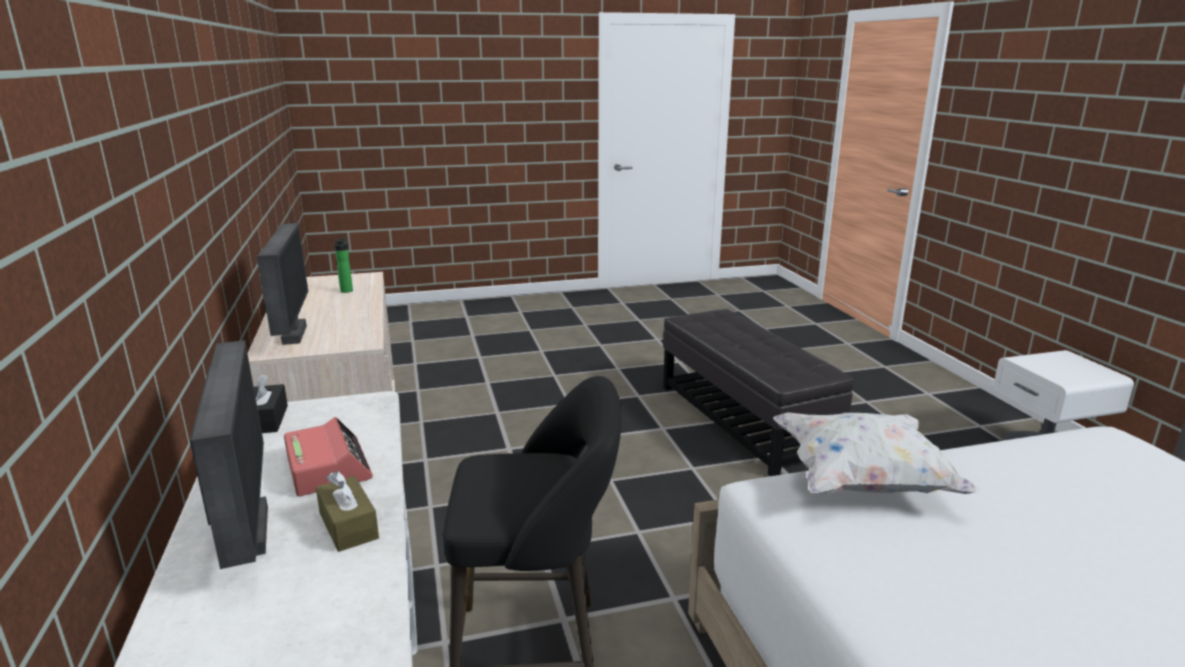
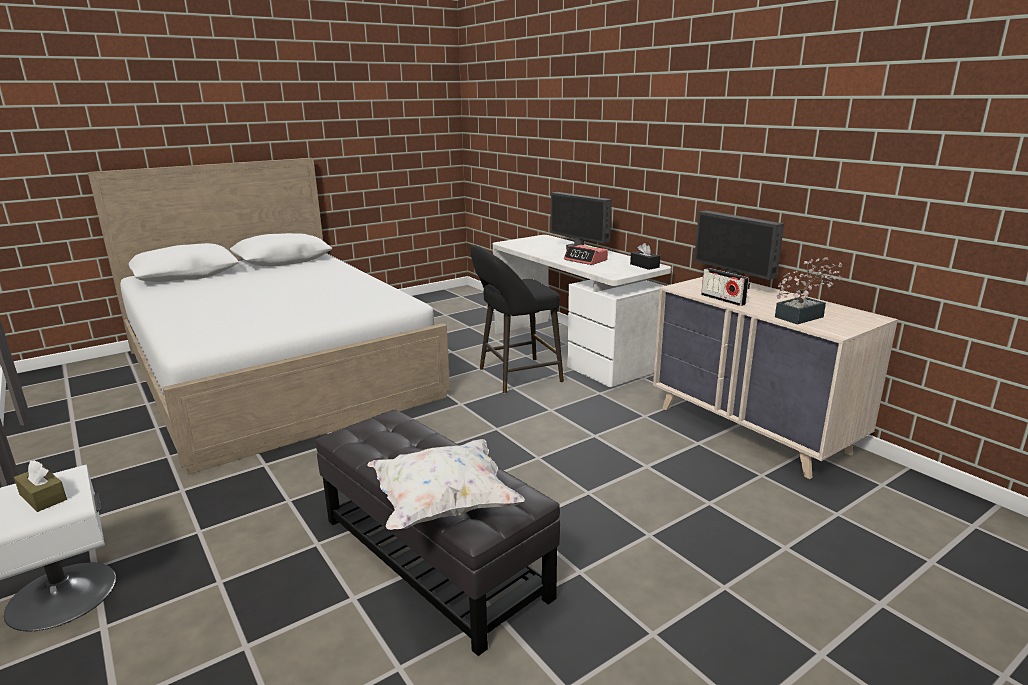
camera: 160 degrees right, 0 degrees up
(346, 290) = (803, 316): bottle -> potted plant
(348, 525) = (552, 254): brown tissue box -> brown tissue box (43, 497)
(363, 317) = (723, 299): none -> radio
(862, 482) = (362, 311): white pillow -> white pillow (443, 506)

